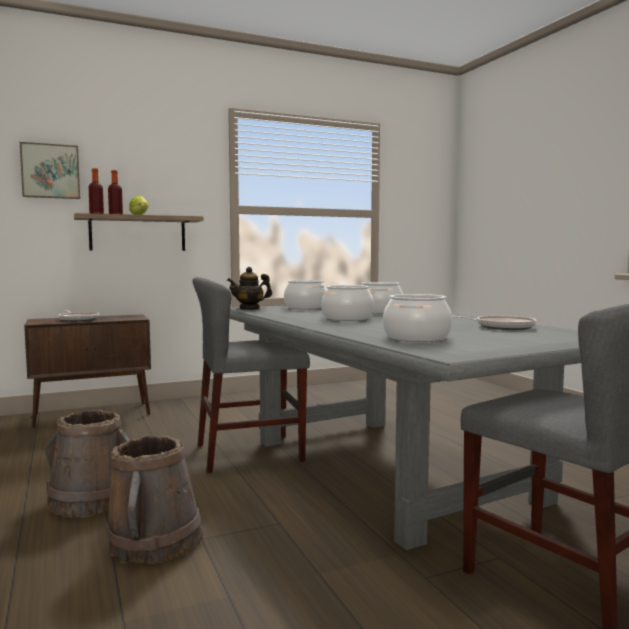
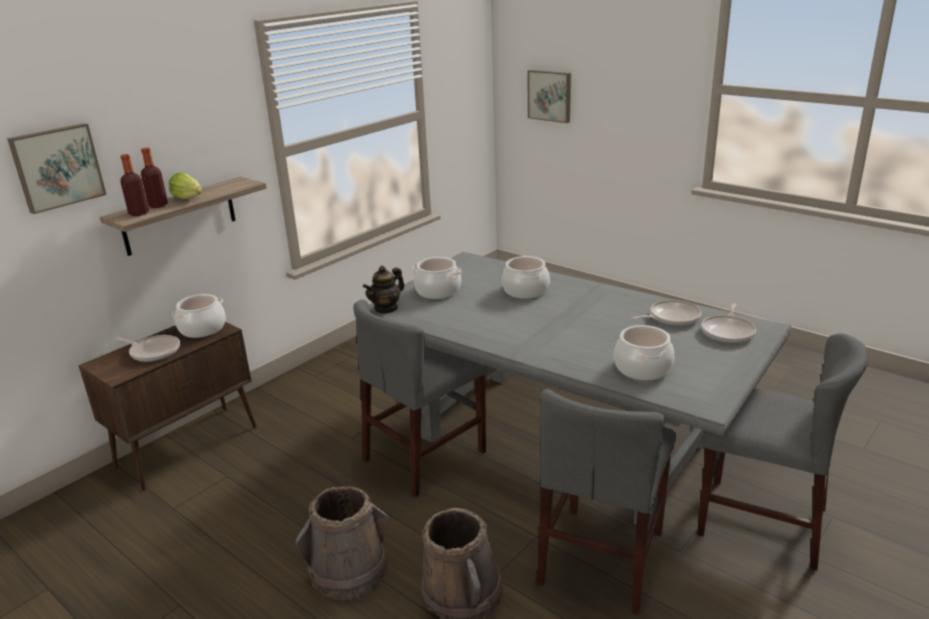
camera: 25 degrees left, 20 degrees up
(327, 557) = (602, 557): none -> grey chair
(347, 318) = (523, 322): cooking pot -> cooking pot (202, 329)
(496, 207) = (550, 95): none -> picture
(555, 335) = (728, 332): none -> frying pan

